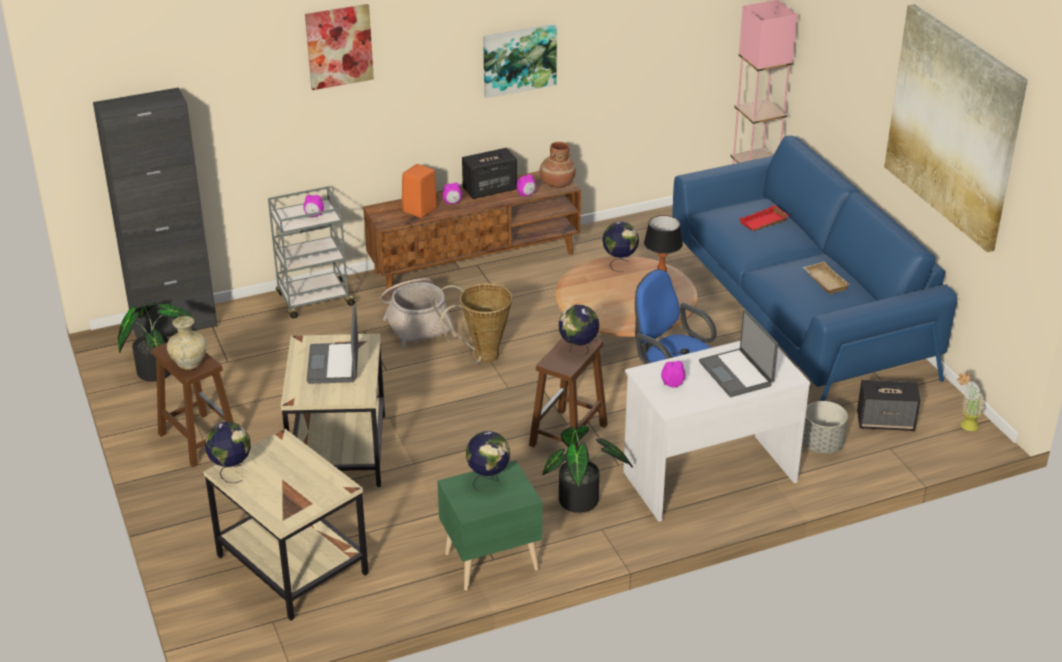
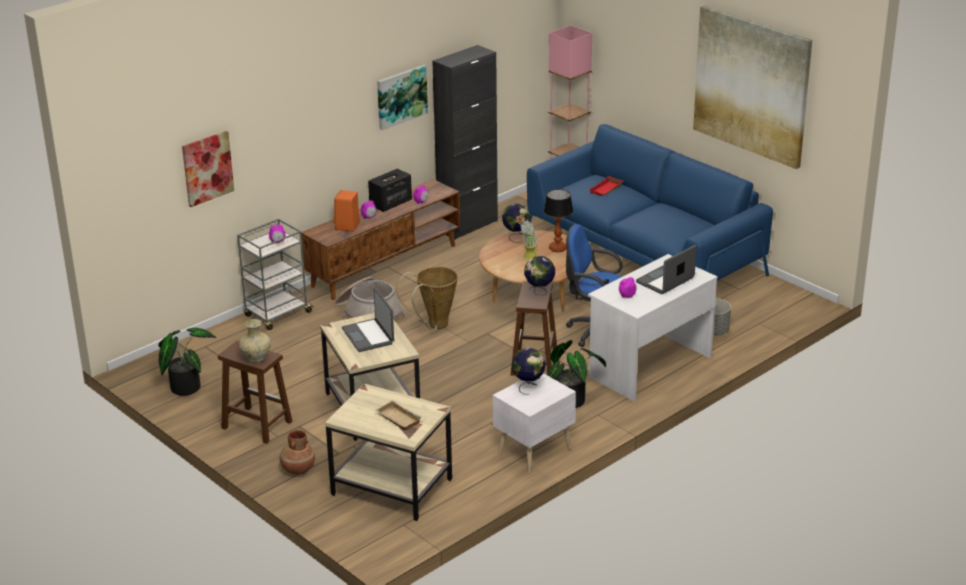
camera: 20 degrees left, 5 degrees down
(174, 325) = (176, 354): black cabinet -> black cabinet (467, 226)
(231, 471) = (346, 417): globe -> none
(339, 46) = (281, 102): picture -> picture (207, 168)
(489, 560) = (533, 451): green nightstand -> white nightstand
(557, 184) = (438, 190): brown vase -> brown vase (298, 469)
(737, 373) = (666, 281): laptop -> laptop turned 90 degrees clockwise
(824, 281) = (673, 218): beige tray -> beige tray (397, 419)
(886, 422) = (746, 308): speaker -> none
(964, 426) = (799, 300): potted plant -> potted plant (527, 256)

